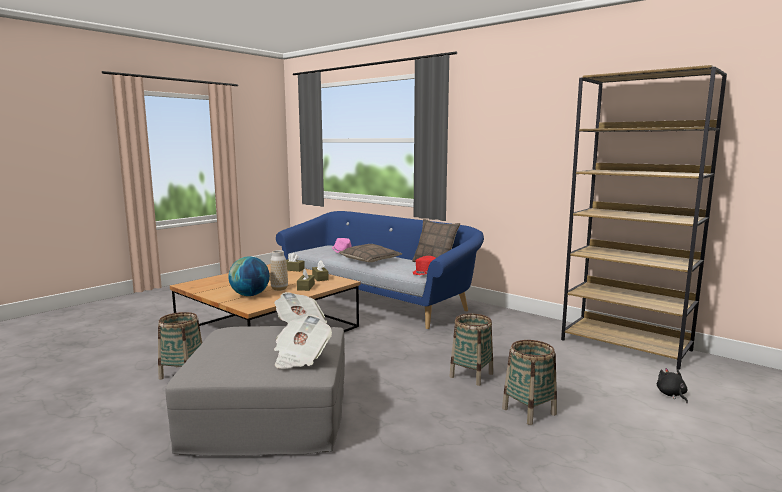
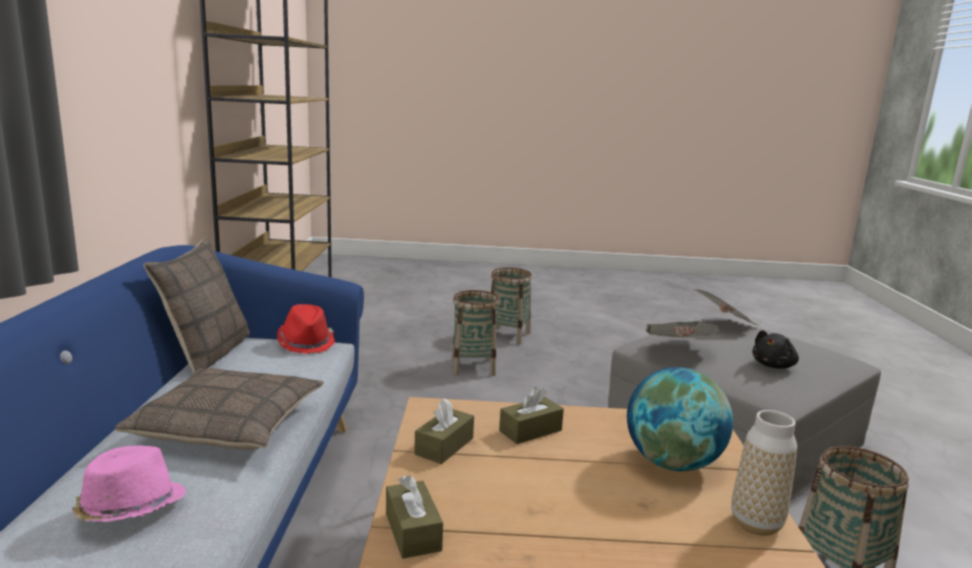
camera: 130 degrees left, 5 degrees up
(279, 289) = (587, 453): vase -> vase (756, 524)
(671, 395) = (396, 299): black plush toy -> black plush toy (774, 365)

